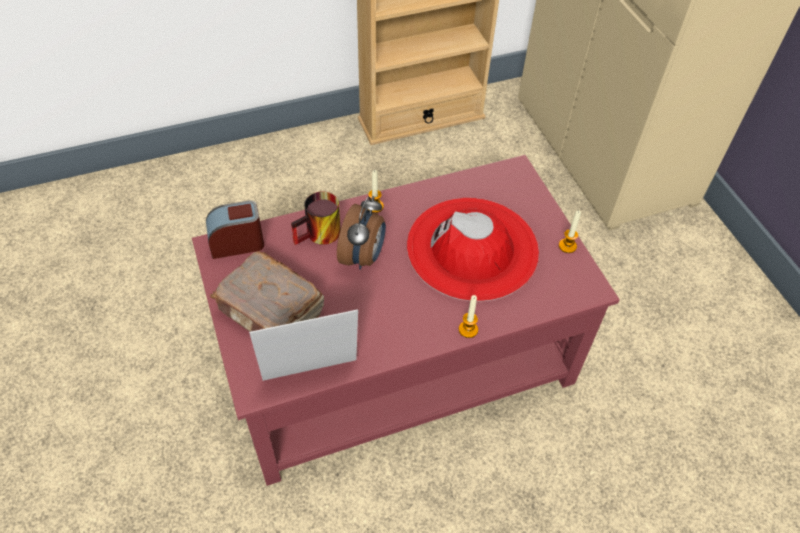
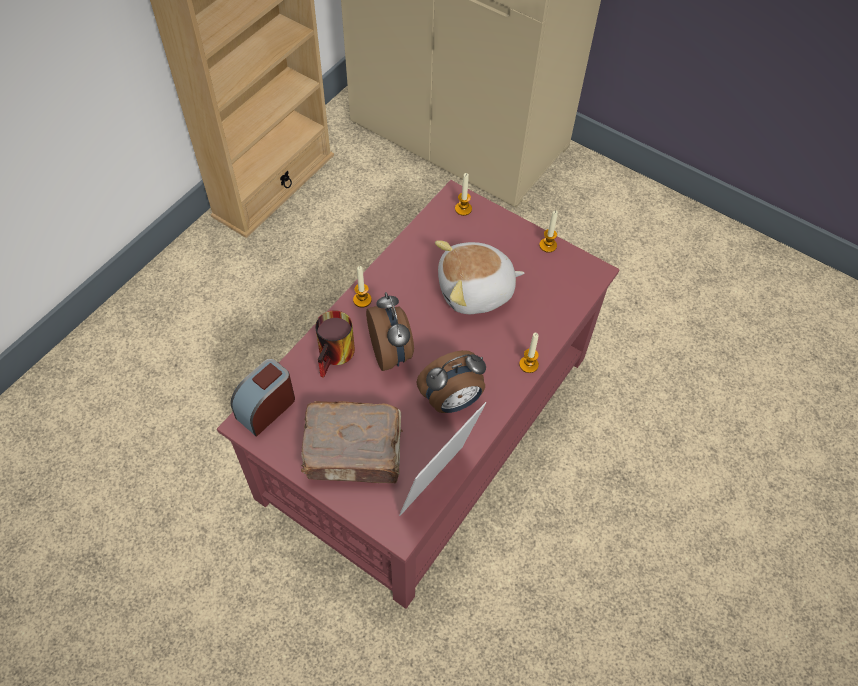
camera: 35 degrees left, 5 degrees up
(379, 320) = (452, 401): none -> alarm clock
(472, 248) = (476, 291): red hat -> plush toy
(516, 181) = (463, 209): none -> candle

